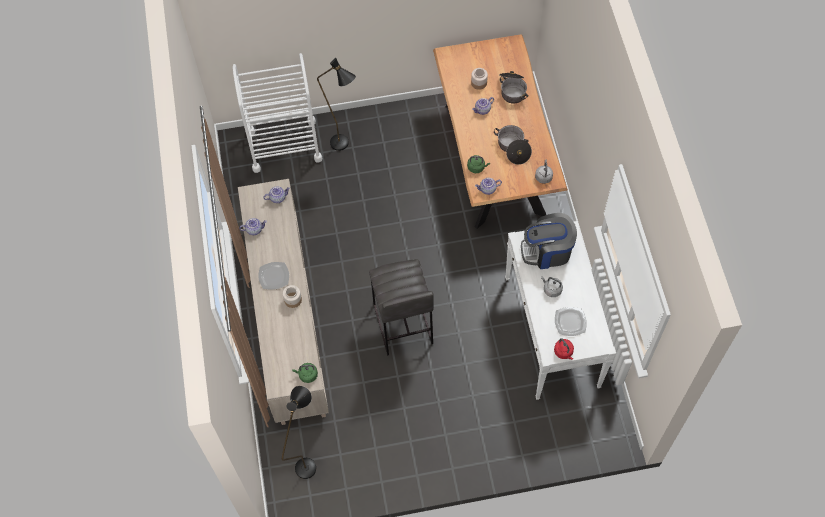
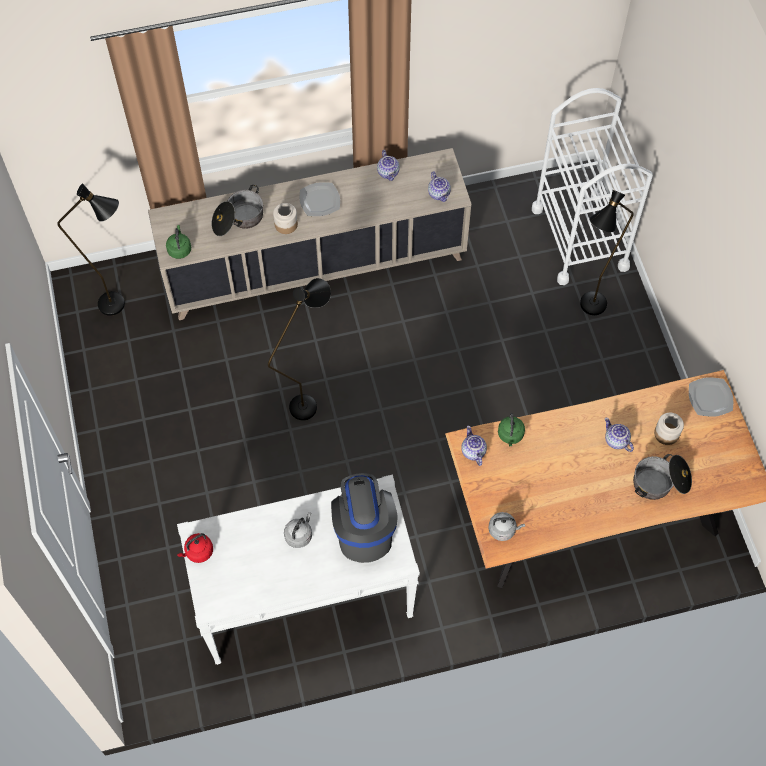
camera: 85 degrees right, 0 degrees up
(402, 324) = (310, 400): grey stool -> black floor lamp
(513, 148) = (550, 485): cooking pot -> cooking pot (238, 219)
(570, 322) = (246, 561): plate -> plate (709, 397)

